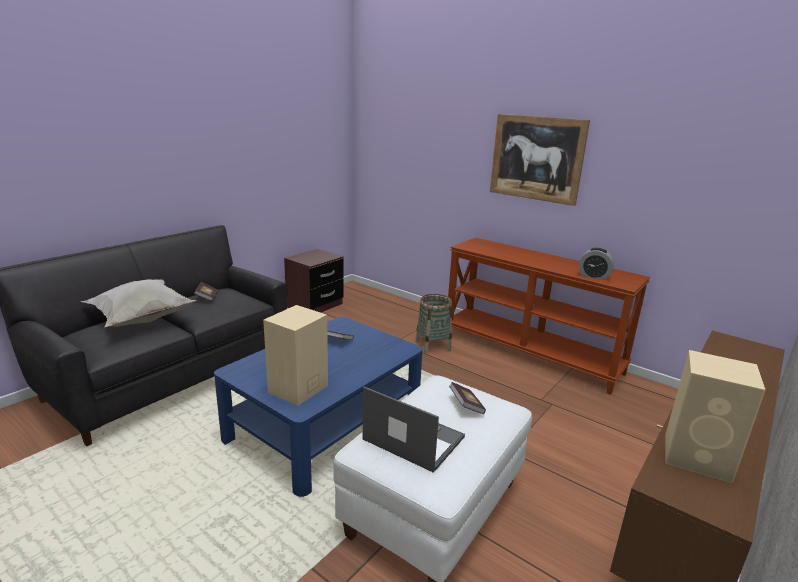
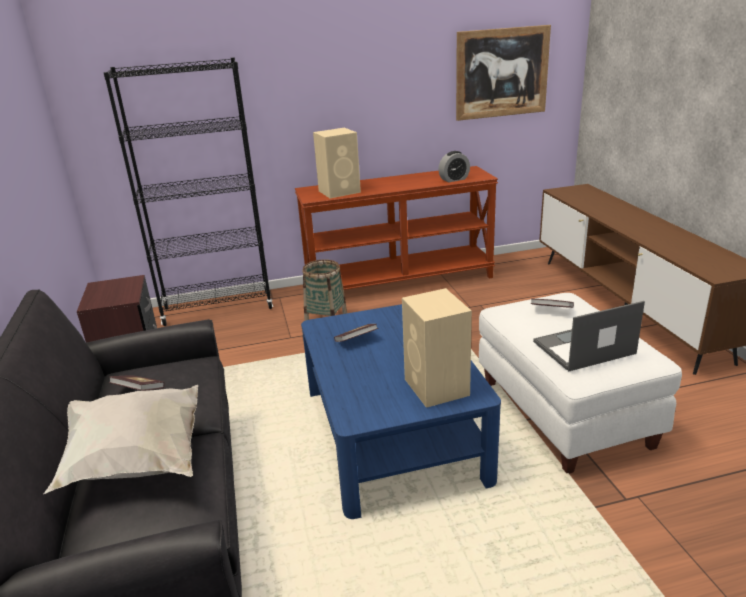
camera: 50 degrees left, 5 degrees up
(398, 305) = (218, 308): none -> black bookcase
(536, 158) = (346, 80): picture -> picture (502, 73)
(699, 458) = (694, 254): beige speaker -> beige speaker (340, 191)

